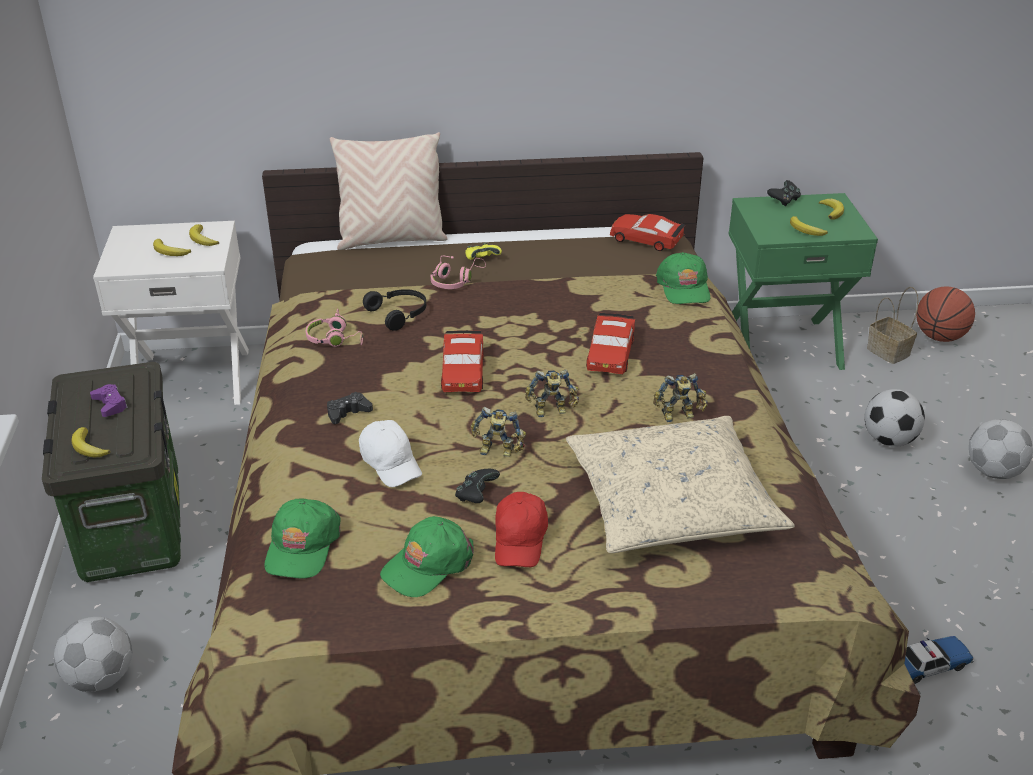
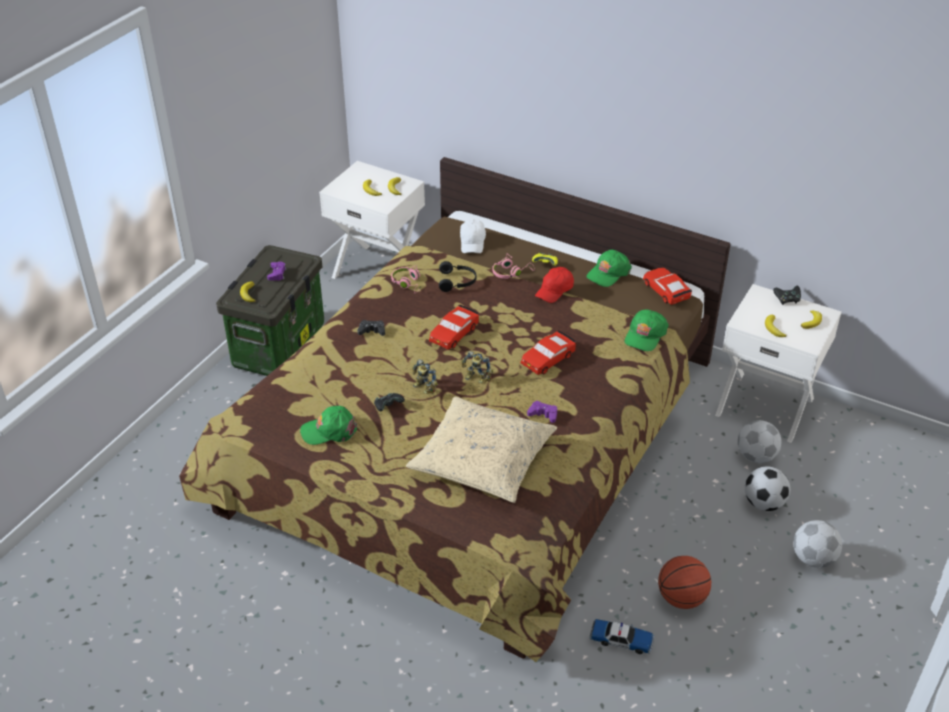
camera: 35 degrees right, 5 degrees up
(101, 678) = (205, 420): football -> football (756, 456)
(302, 546) = (284, 393): green cap -> green cap (608, 273)
(391, 239) = (509, 228): beige pillow -> none
(391, 463) = (365, 369): white cap -> white cap (472, 243)
(520, 540) = (384, 441): red cap -> red cap (555, 291)
(679, 416) = (543, 414): toy robot -> purple game controller
(782, 345) = (765, 406): green nightstand -> white nightstand
(886, 351) = (839, 444): basket -> none
(939, 337) = (894, 452): basketball -> basketball (681, 598)

